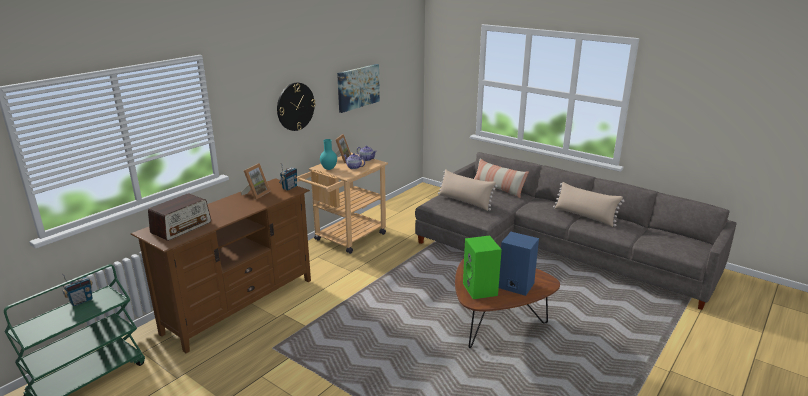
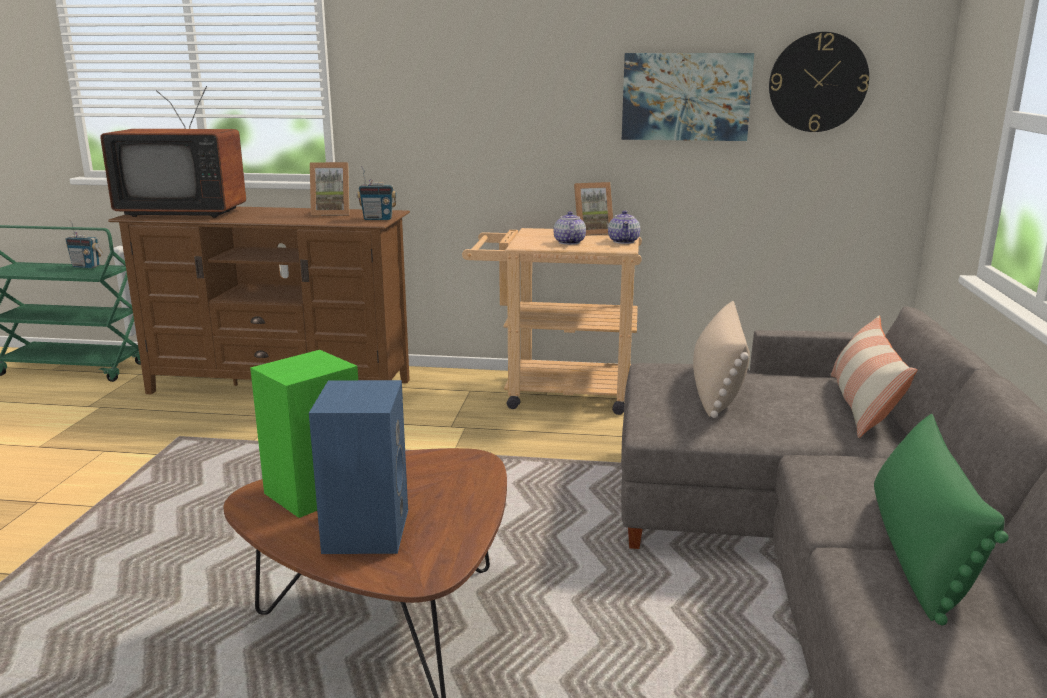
camera: 60 degrees right, 5 degrees down
(182, 227) = (184, 212): radio -> television
(295, 106) = (506, 100): wall clock -> wall clock (818, 82)
(329, 169) = (535, 234): turquoise vase -> none
(584, 216) = (919, 552): beige pillow -> green pillow

